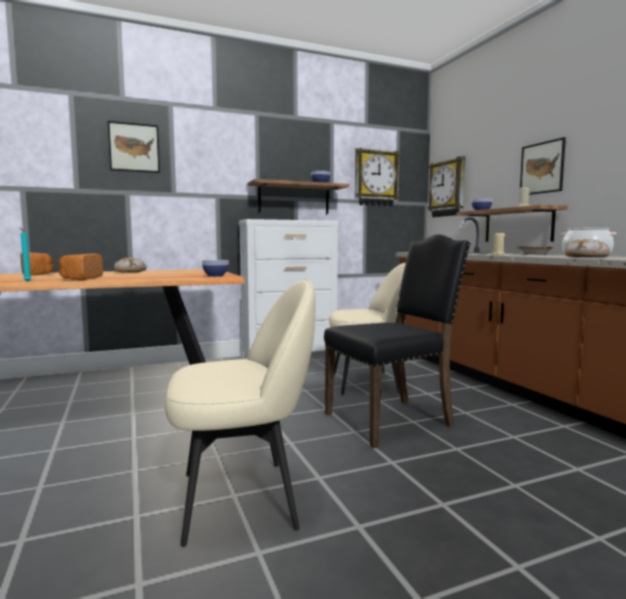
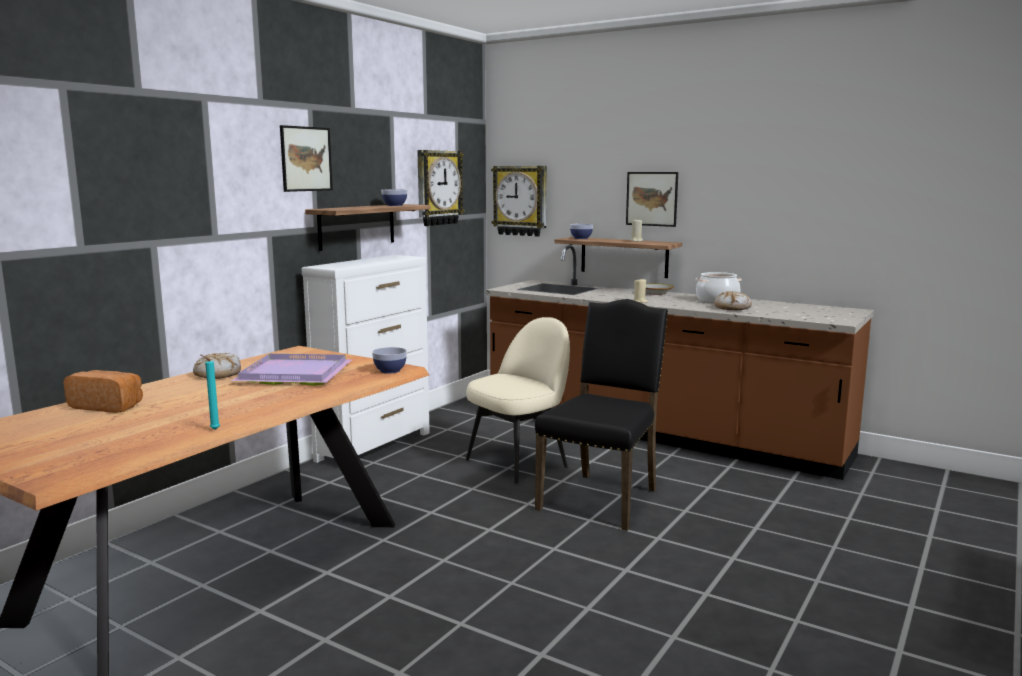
camera: 35 degrees left, 5 degrees up
(81, 278) = (249, 408): bread -> none
(134, 147) = (161, 170): picture -> picture (306, 159)
(163, 273) = (293, 373): none -> purple tray
(242, 498) = (598, 607): beige chair -> none

